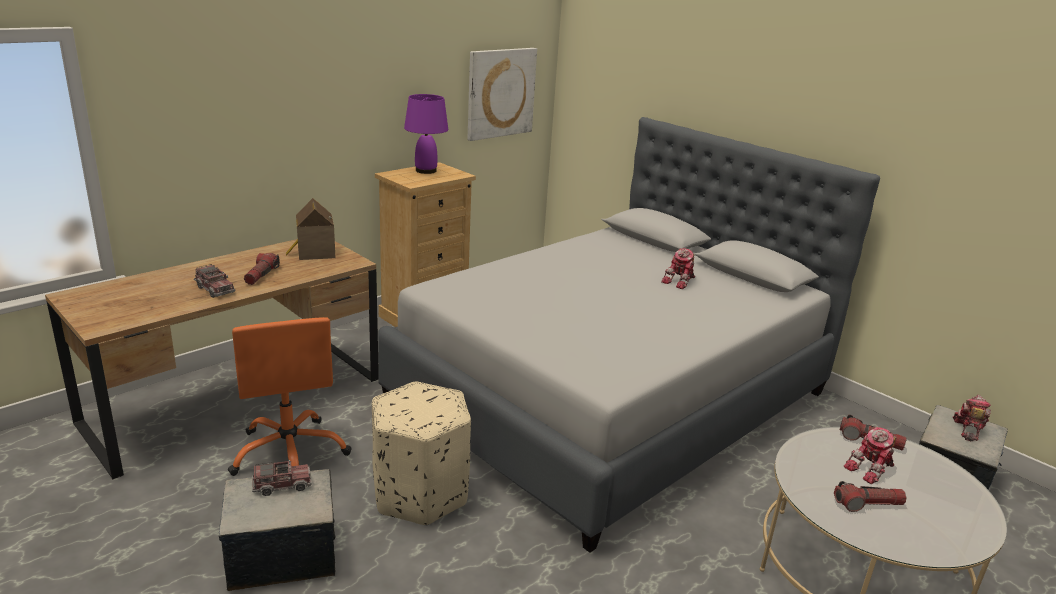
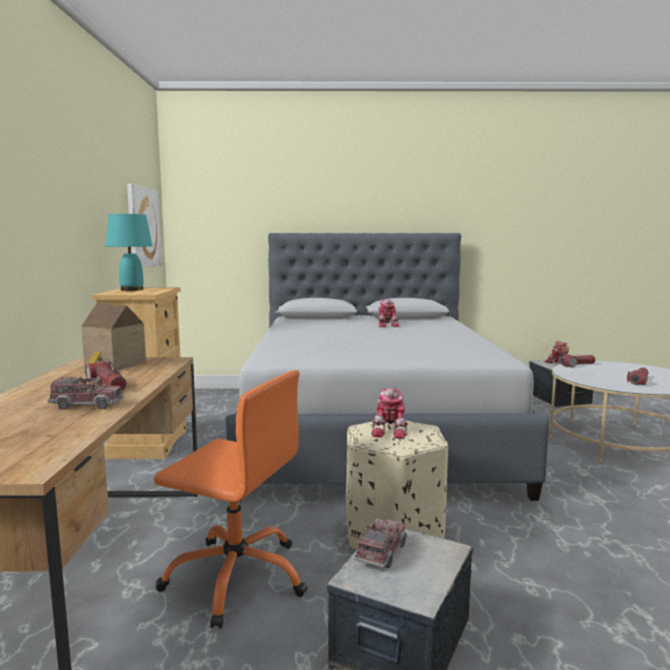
camera: 45 degrees left, 15 degrees down
(426, 170) = (132, 289): purple table lamp -> turquoise table lamp
(871, 469) = (605, 372): toy robot -> toy robot (391, 430)

